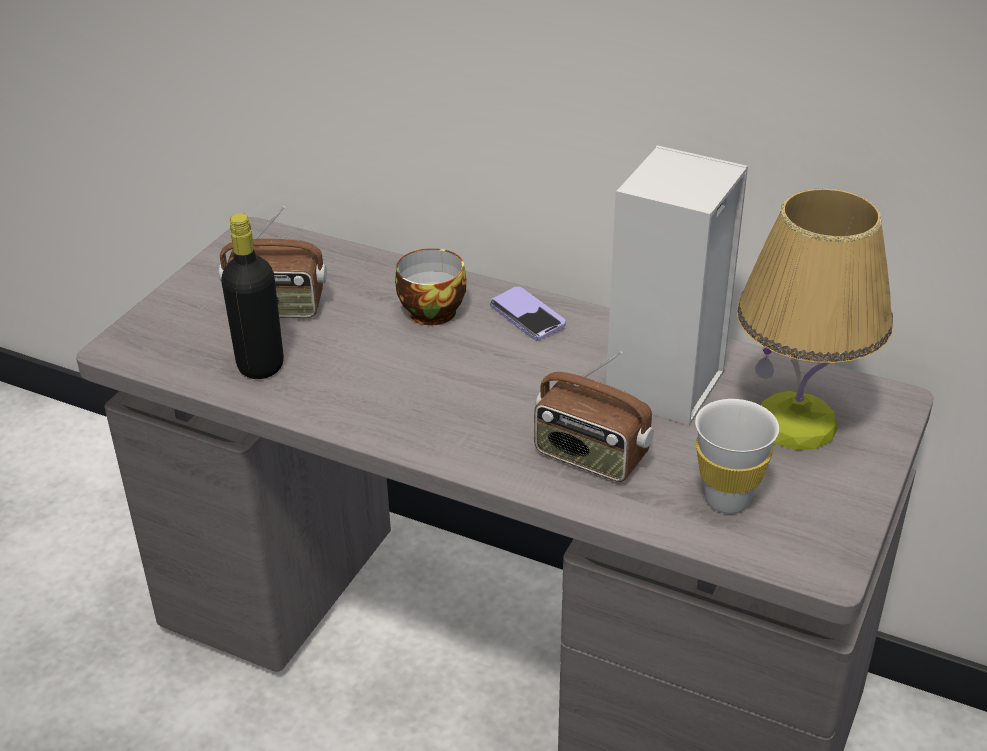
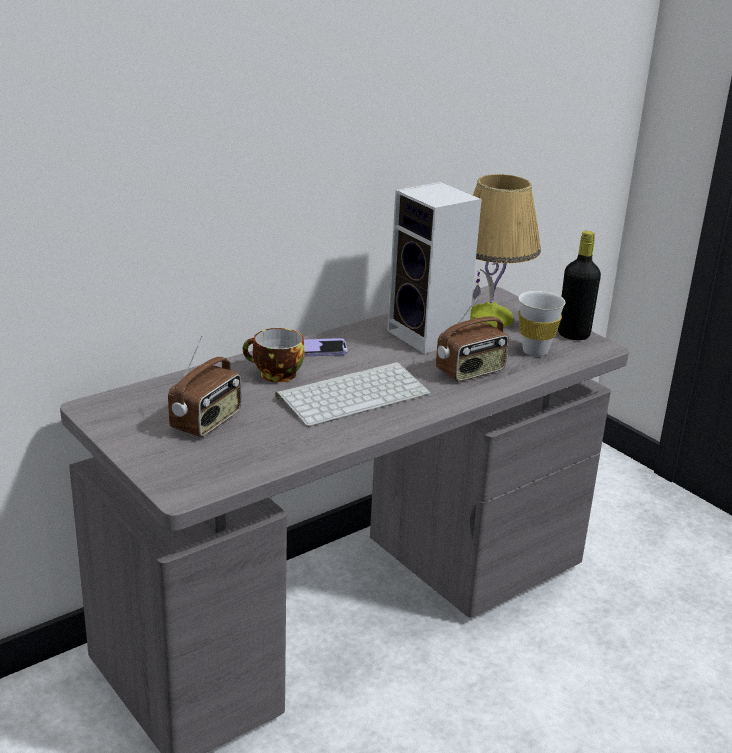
camera: 65 degrees left, 10 degrees down
(260, 365) = (272, 443): black bottle -> black bottle (573, 335)
(430, 381) = (354, 394): none -> keyboard

